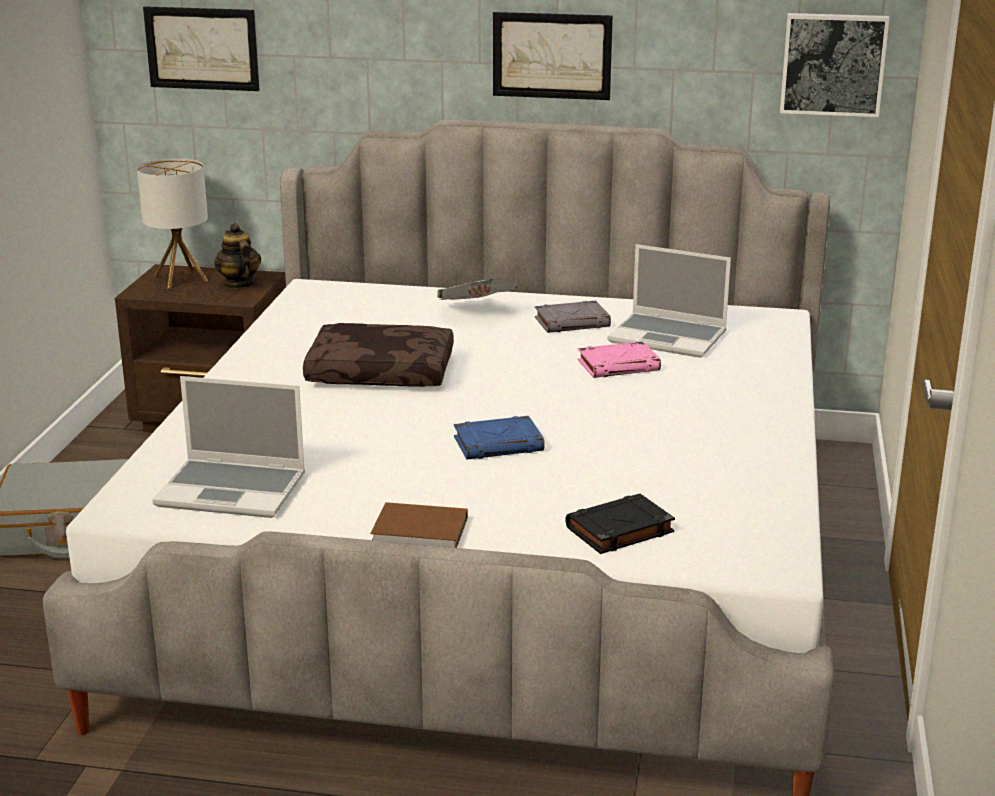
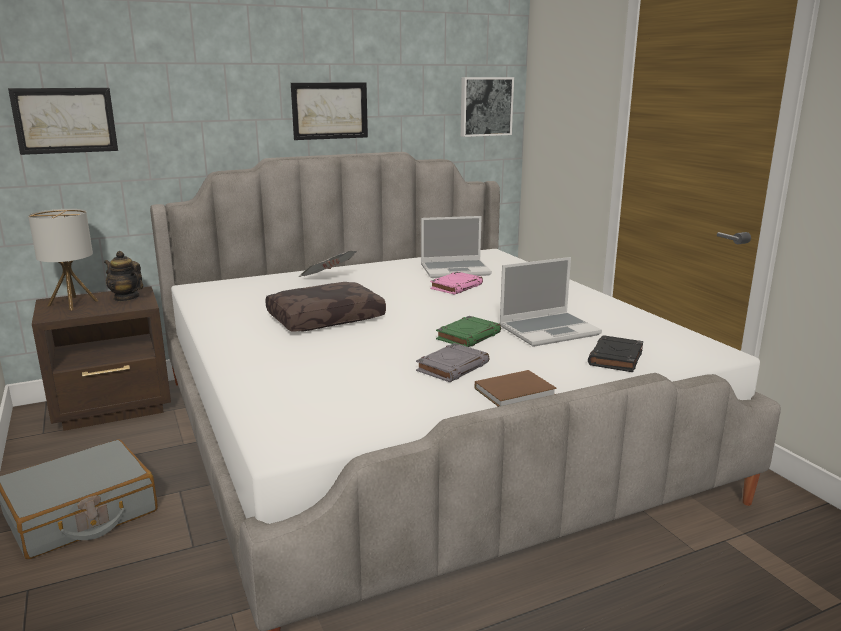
camera: 35 degrees left, 5 degrees down
(234, 490) = (349, 407): laptop -> laptop (549, 330)
(499, 444) = (468, 336): blue book -> green book
(572, 322) = (392, 273): grey book -> grey book (453, 367)

